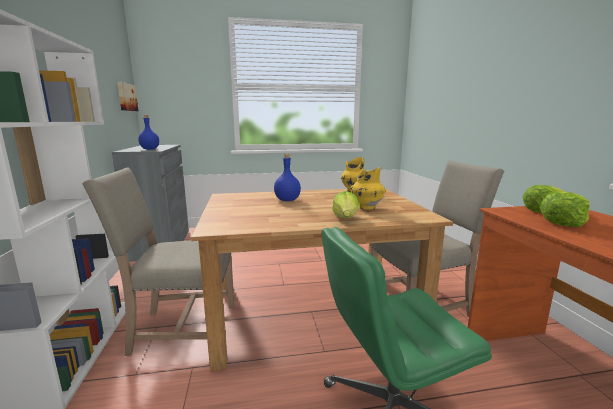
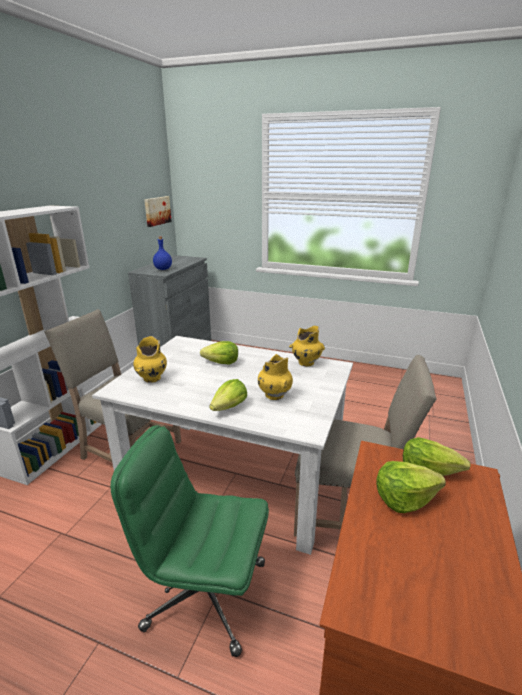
camera: 30 degrees right, 10 degrees up
(239, 217) = (151, 379): none -> yellow vase
(288, 200) = (221, 363): blue bottle -> lettuce
(313, 312) = (237, 474): brown dining table -> white dining table

